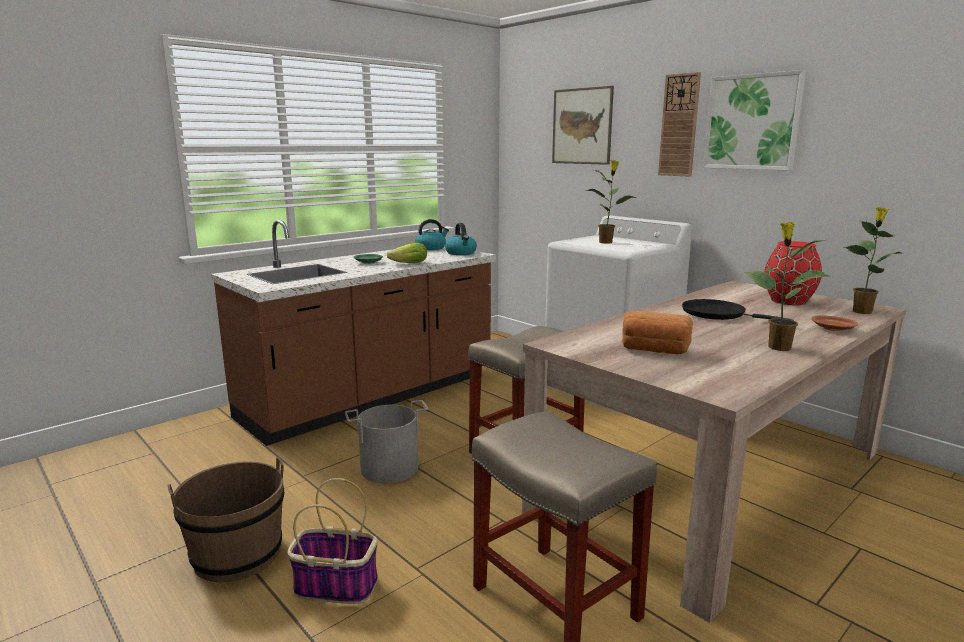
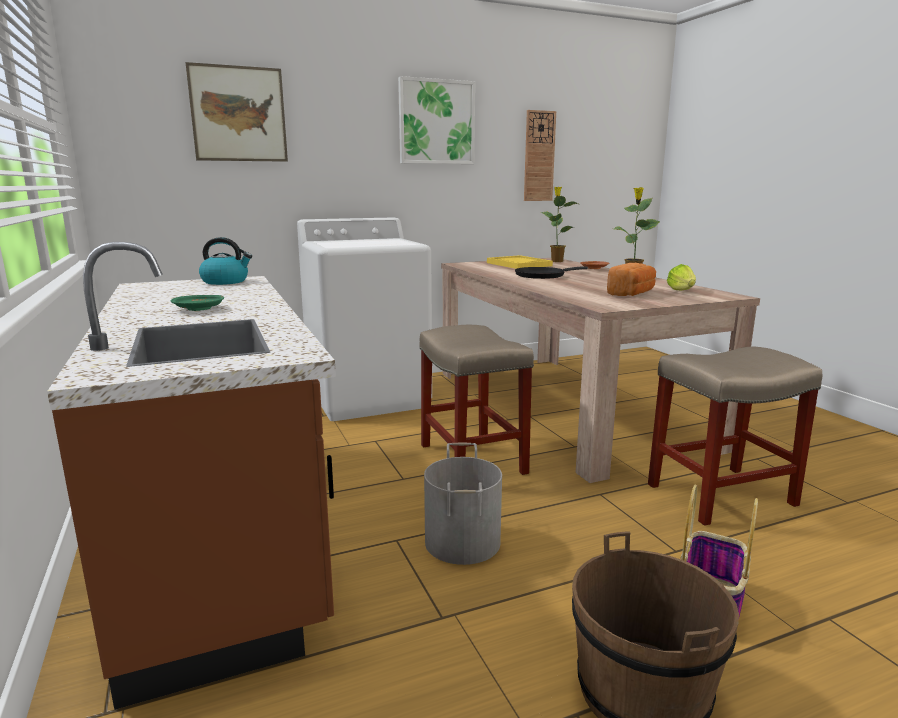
camera: 70 degrees left, 0 degrees up
(407, 263) = (249, 298): lettuce -> lettuce (682, 291)
(431, 248) = (154, 286): kettle -> none
(606, 242) = (358, 243): potted plant -> none
(679, 125) = (368, 121): wall clock -> wall clock (539, 156)
(788, 301) = (518, 264): red vase -> yellow tray

